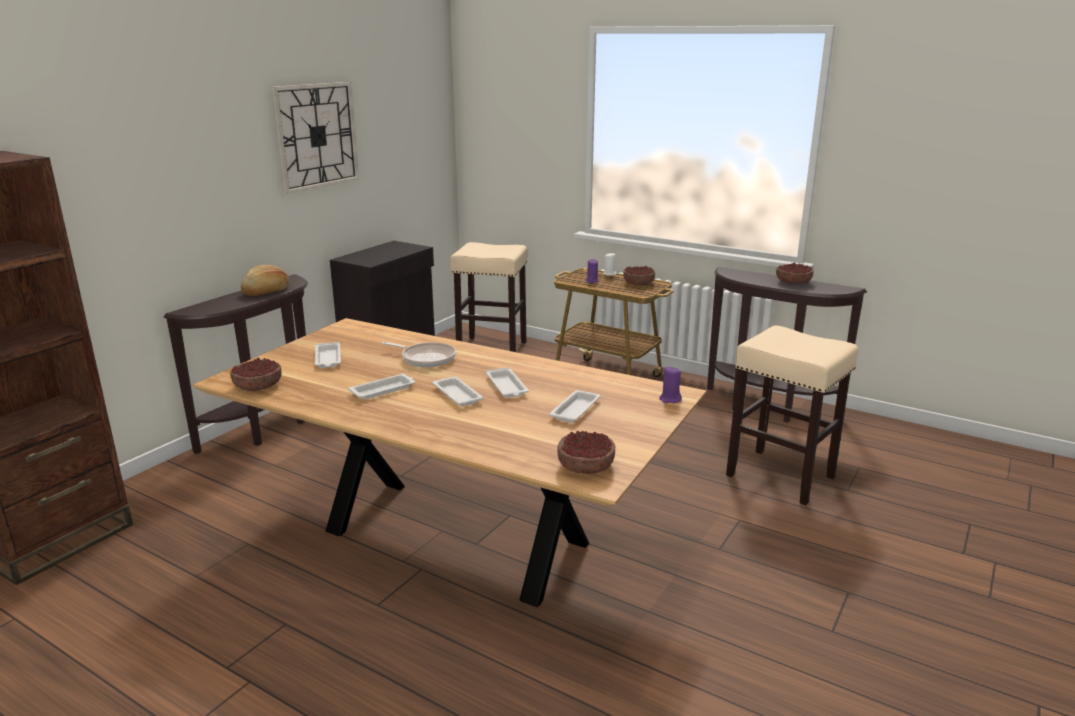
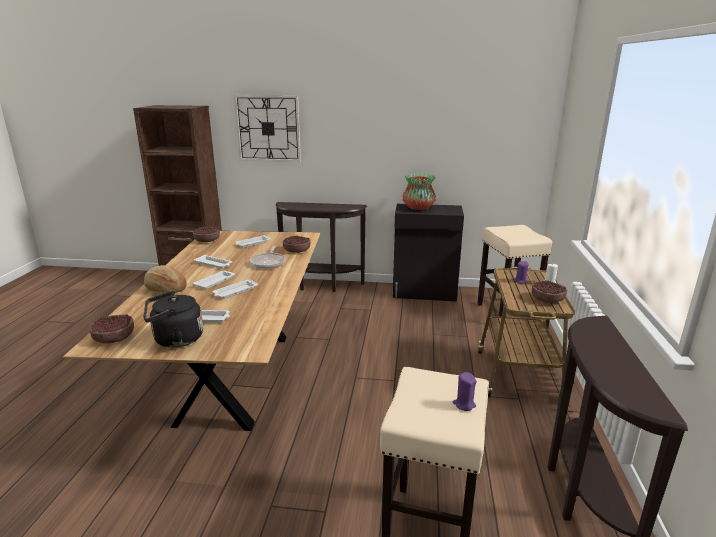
camera: 65 degrees right, 0 degrees up
(267, 291) = (328, 207): bread -> bread (165, 289)
(316, 136) = (402, 120): wall clock -> wall clock (268, 128)
(370, 256) = (418, 208): none -> vase
(622, 429) = (175, 340): none -> black kettle
(670, 399) = (238, 349): purple candle -> purple candle (464, 404)
(793, 282) = (620, 365): bowl -> bowl (297, 250)

